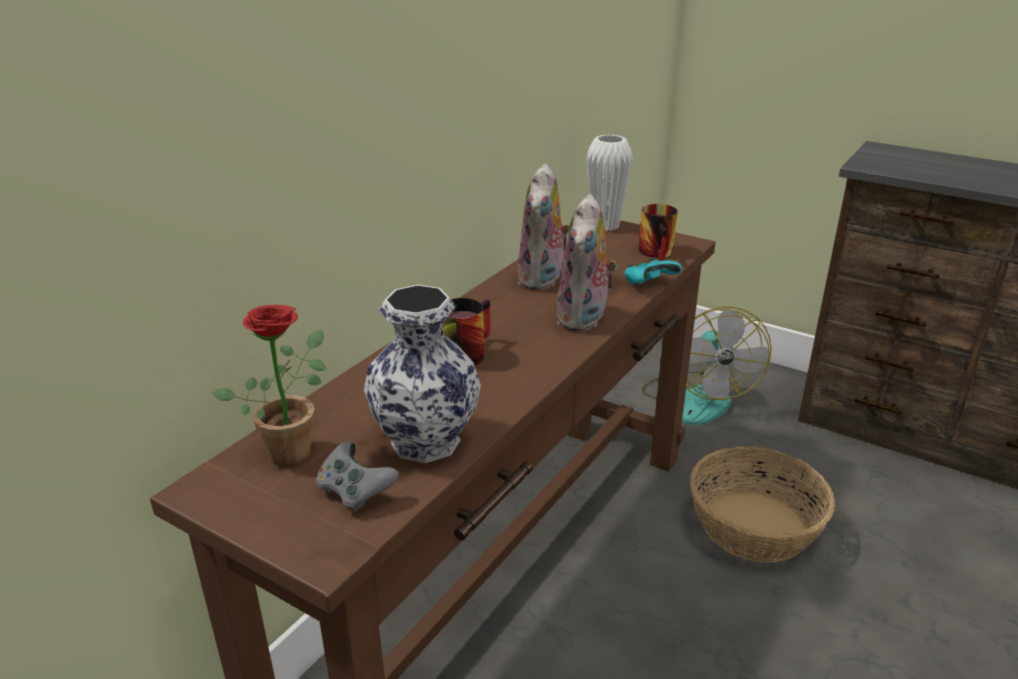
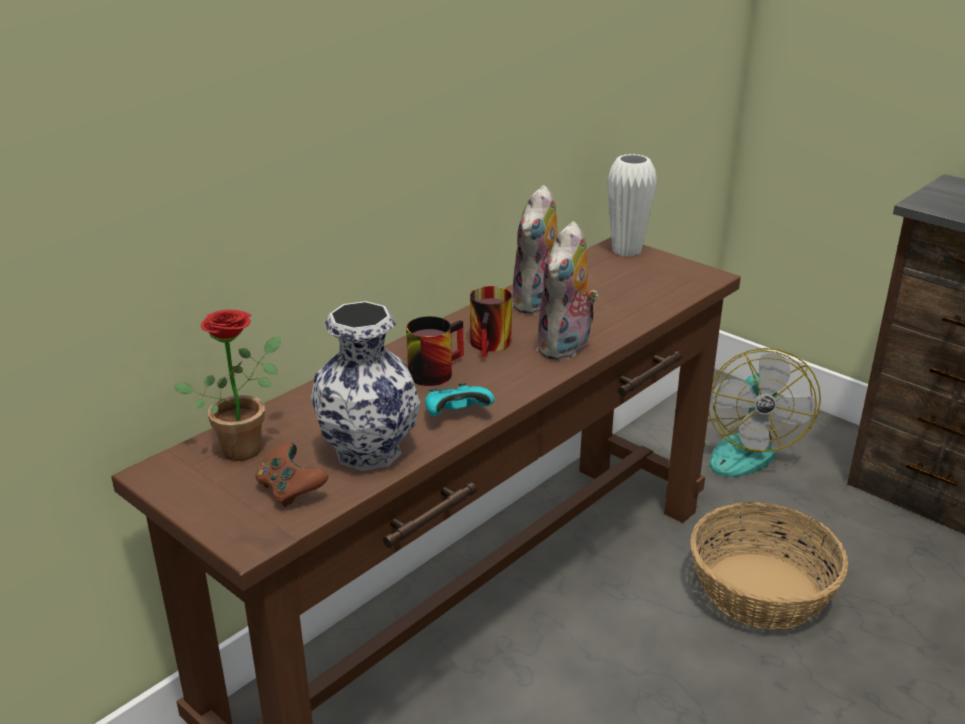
camera: 10 degrees right, 0 degrees up
(355, 492) = (290, 490): grey game controller -> brown game controller
(649, 284) = (648, 317): turquoise game controller -> turquoise game controller (456, 415)
(660, 253) = (673, 285): mug -> mug (493, 345)

